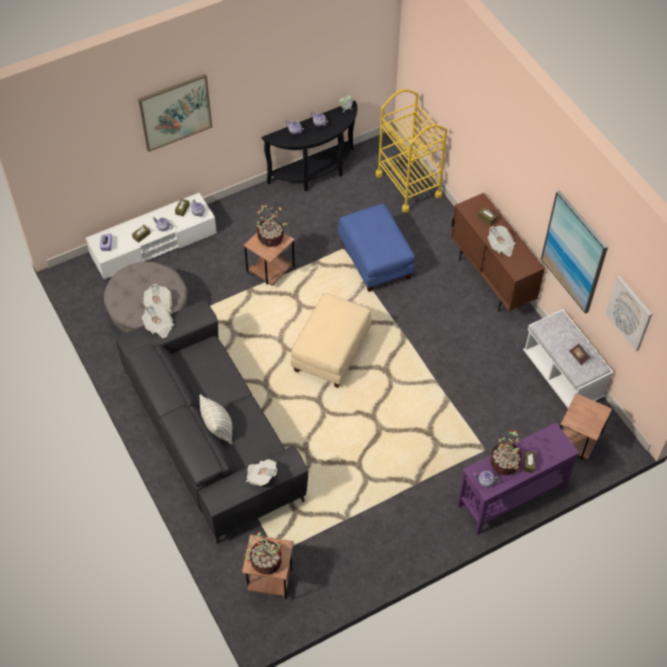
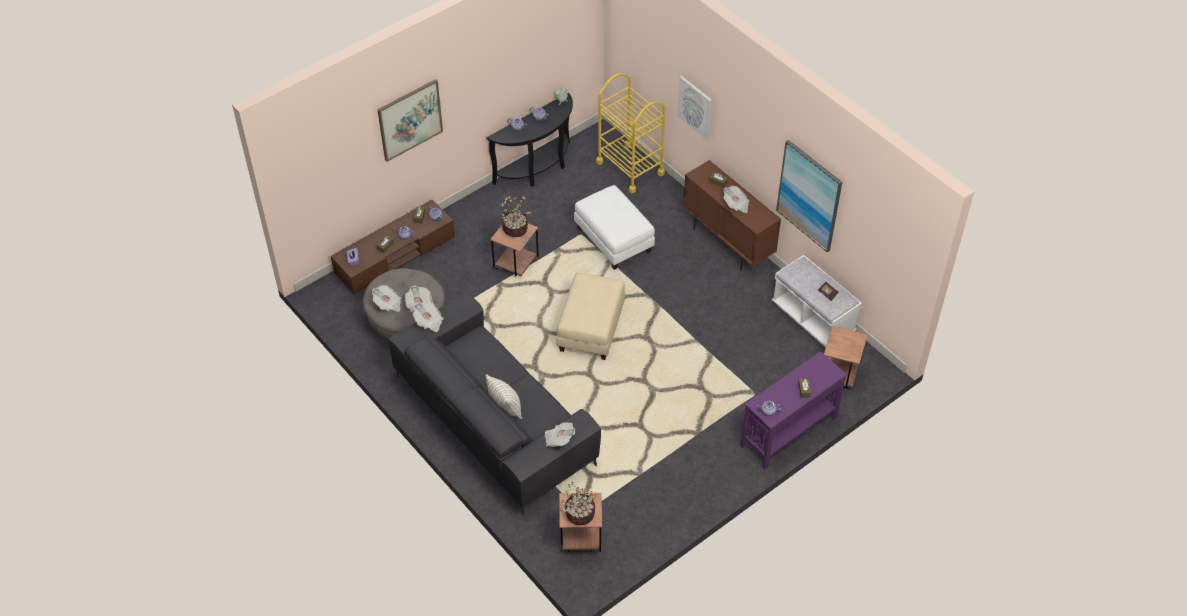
camera: 10 degrees left, 5 degrees down
(127, 298) = (388, 304): none -> newspaper
(153, 244) = (395, 255): white tv stand -> brown tv stand
(376, 260) = (614, 240): blue ottoman -> white ottoman
(505, 464) = (782, 394): potted plant -> none
(629, 313) = (870, 240): picture -> picture (695, 107)

